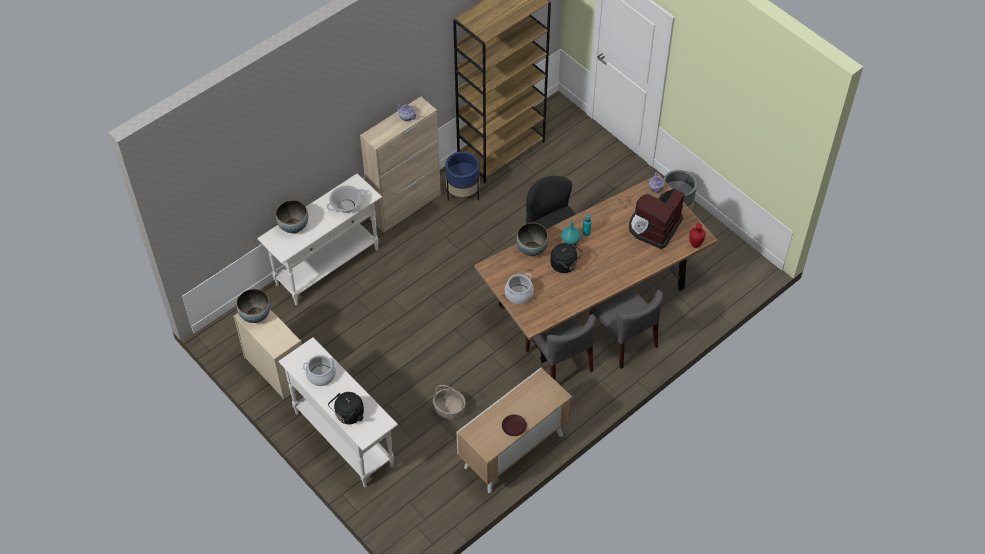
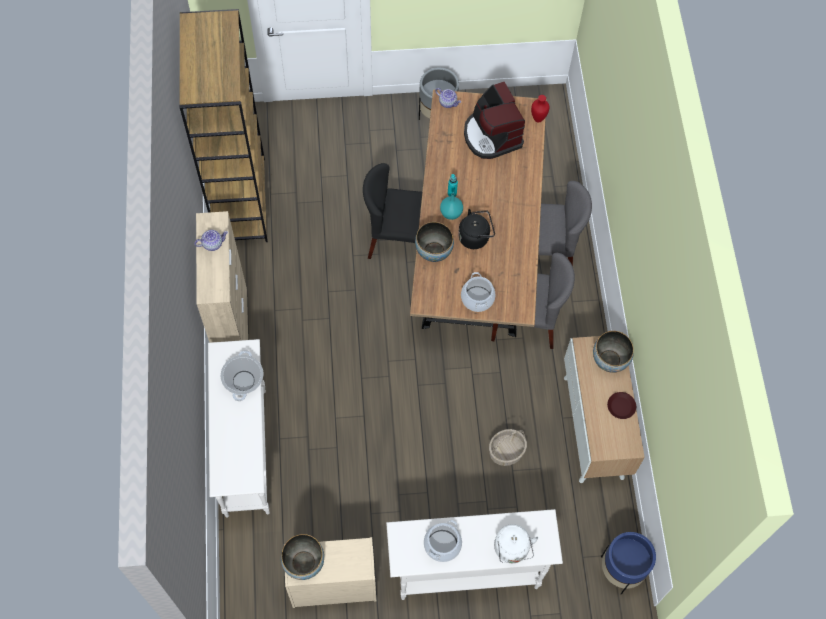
camera: 55 degrees left, 10 degrees up
(294, 227) = (226, 449): bowl -> bowl (609, 360)
(348, 416) = (512, 550): black kettle -> white kettle
(463, 193) = (263, 268): blue planter -> blue planter (621, 570)

